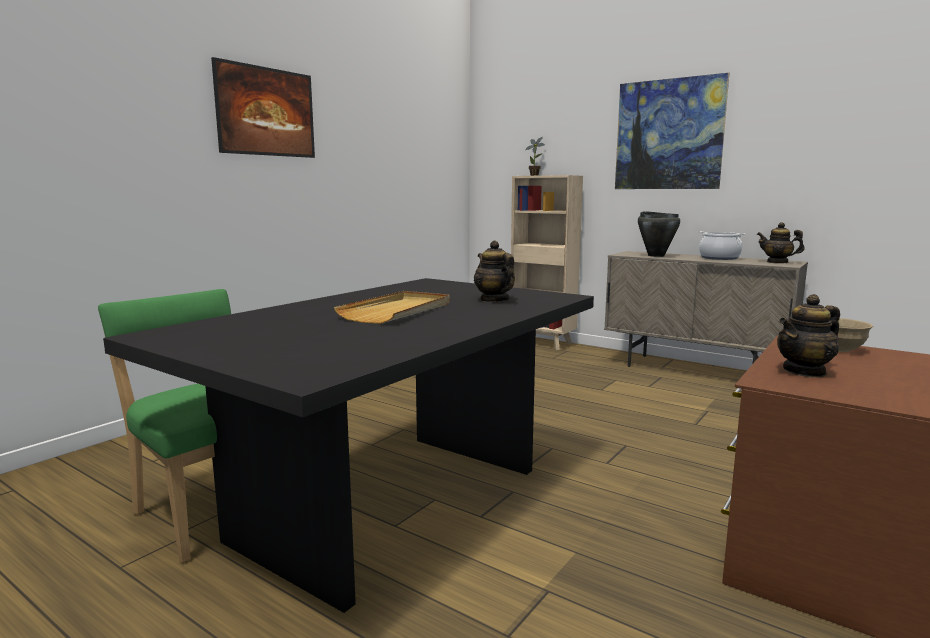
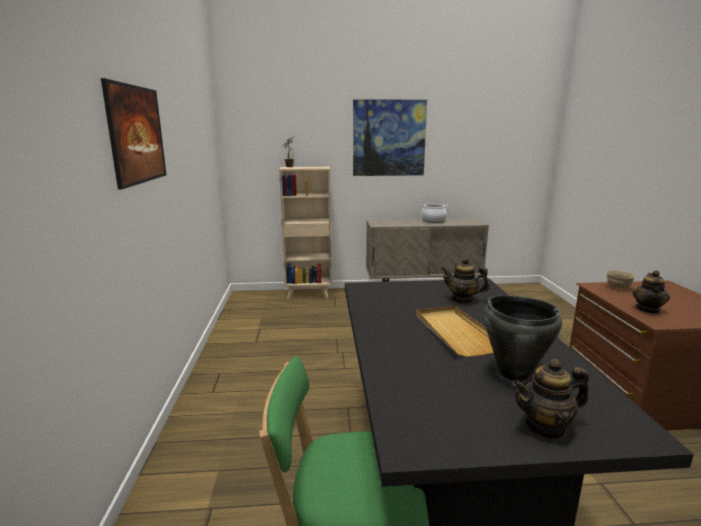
camera: 40 degrees left, 5 degrees up
(656, 255) = (398, 223): black cooking pot -> black cooking pot (513, 373)
(777, 262) = (468, 221): teapot -> teapot (546, 427)

